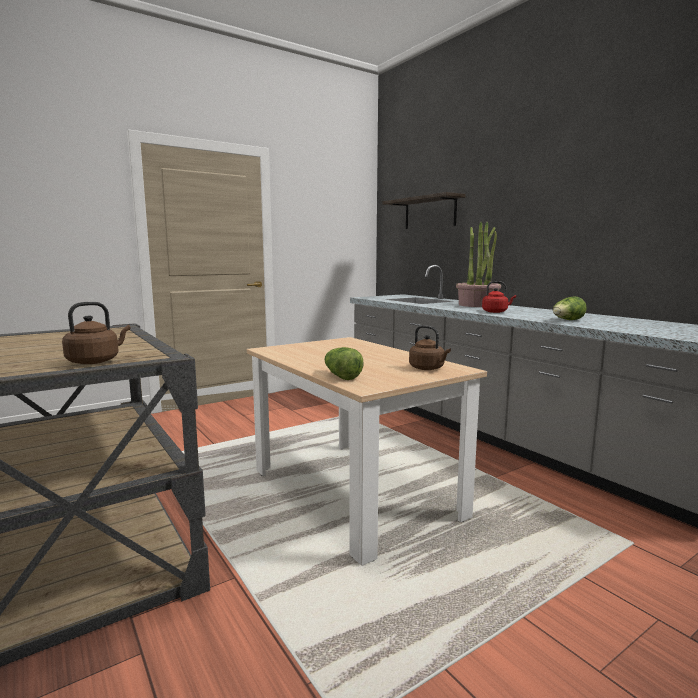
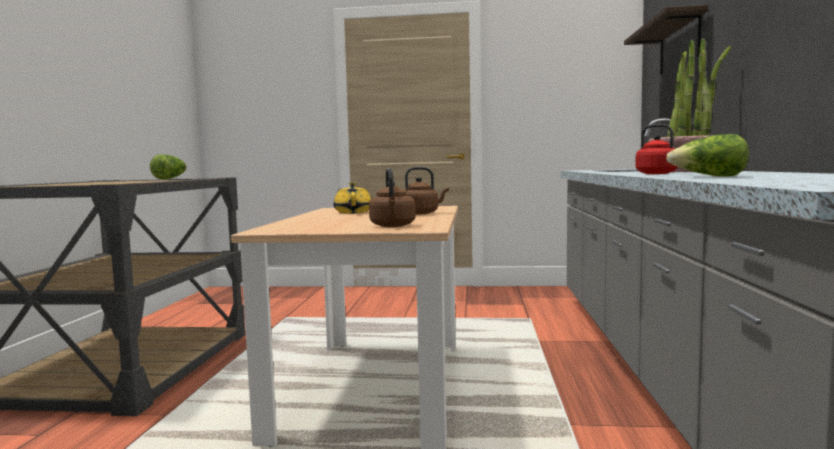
camera: 40 degrees right, 5 degrees down
(96, 361) = (72, 184): brown kettle -> brown kettle (422, 213)
(314, 354) = (353, 212): none -> yellow teapot
(341, 376) = (288, 224): lettuce -> lettuce (170, 179)

